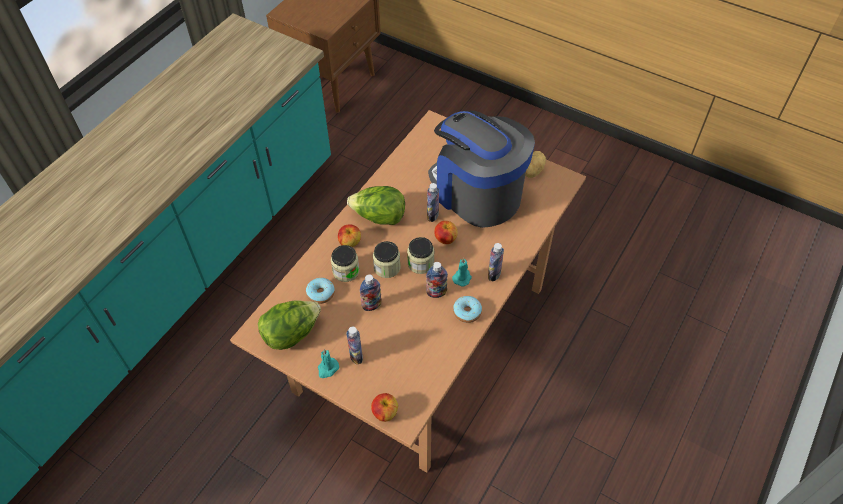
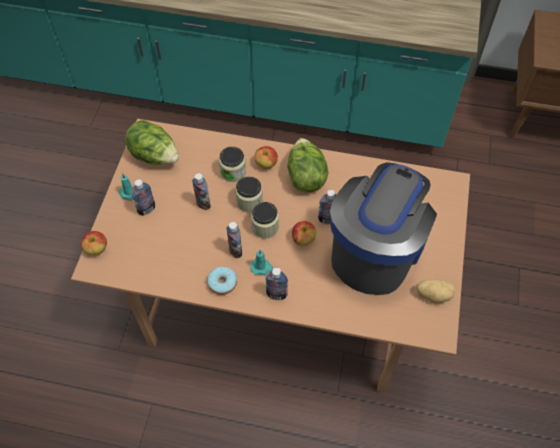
camera: 70 degrees right, 5 degrees up
(320, 293) = (202, 162): donut -> none

